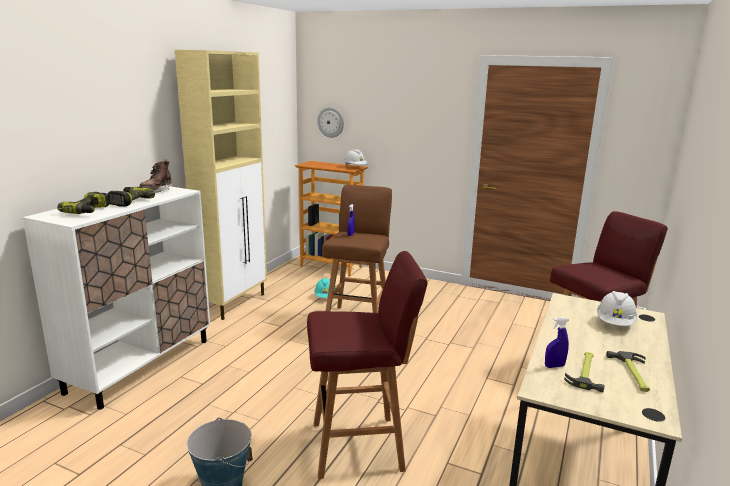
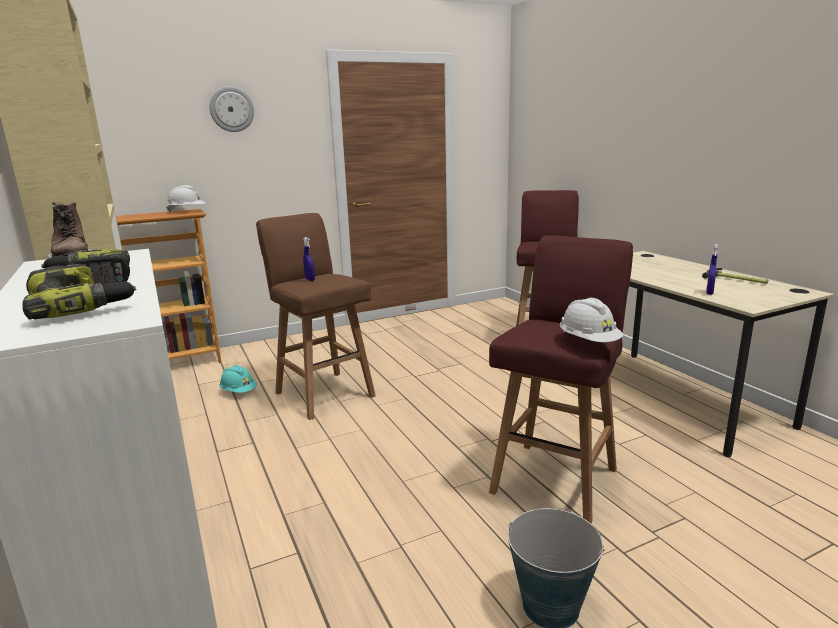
camera: 50 degrees left, 0 degrees up
(331, 122) = (122, 152): wall clock -> wall clock (231, 109)
(585, 372) = (725, 288): hammer -> none
(615, 323) = (649, 263): white hard hat -> white hard hat (589, 342)

